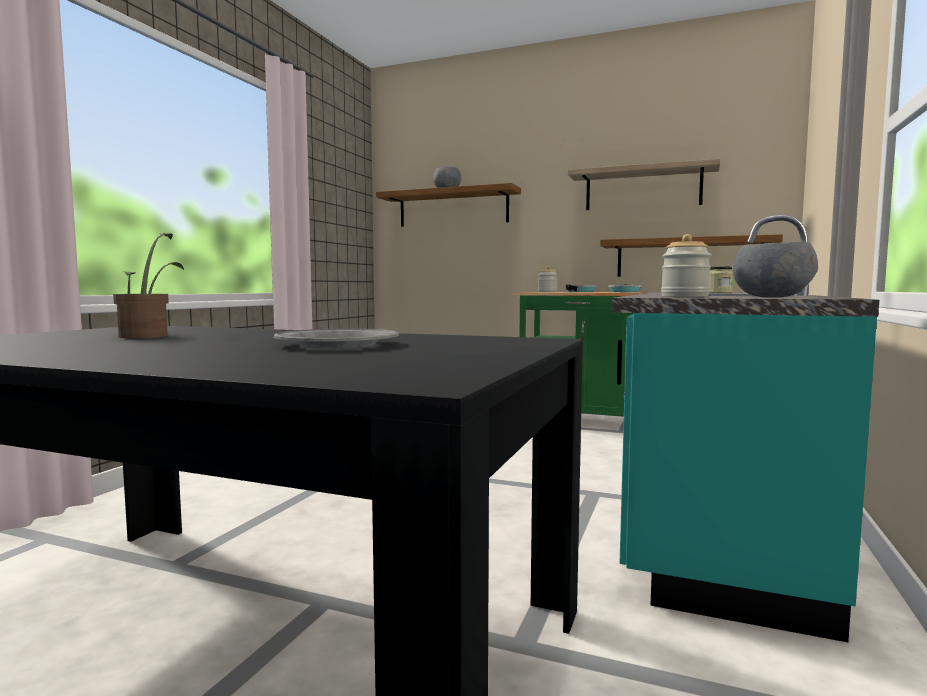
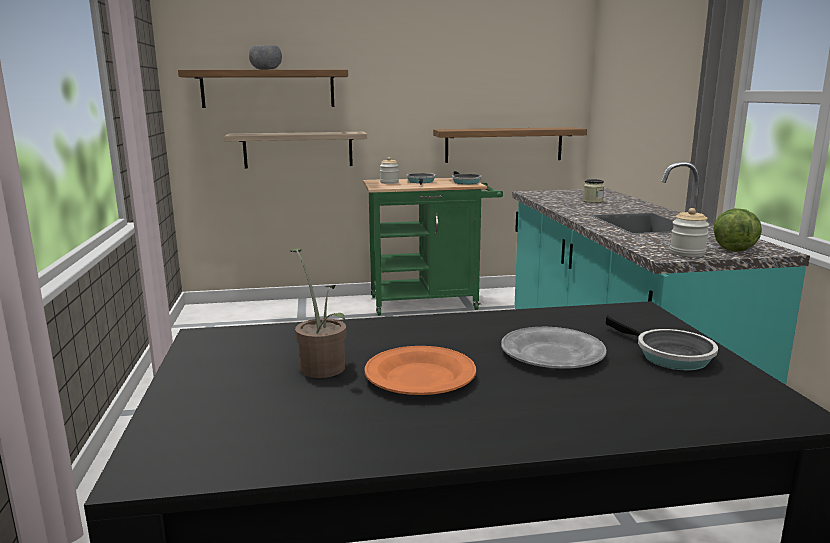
camera: 30 degrees left, 10 degrees up
(184, 342) = (420, 376): none -> orange plate
(450, 353) = (668, 355): none -> frying pan
(642, 189) = (466, 79): shelf -> shelf (298, 149)
(771, 297) = (732, 247): grey bowl -> lettuce

